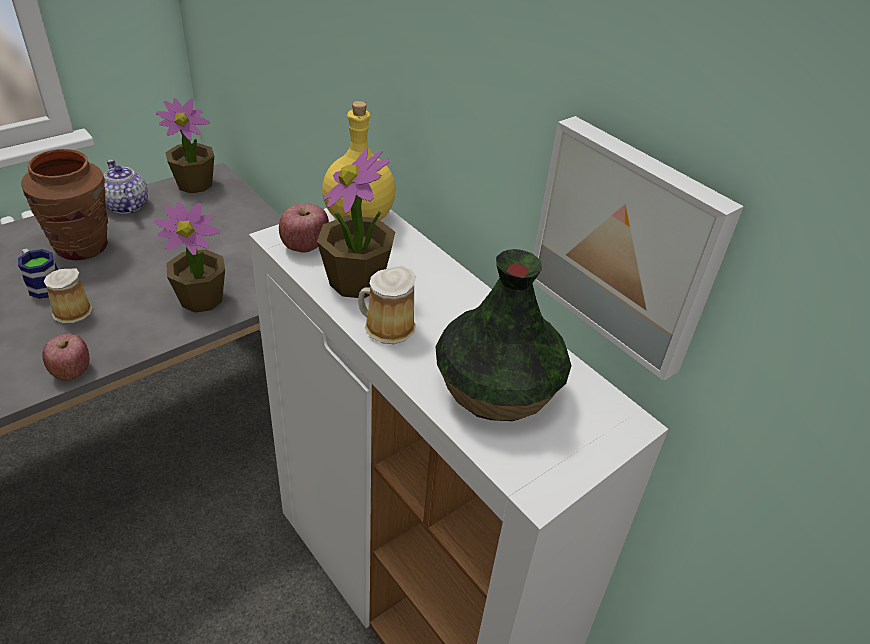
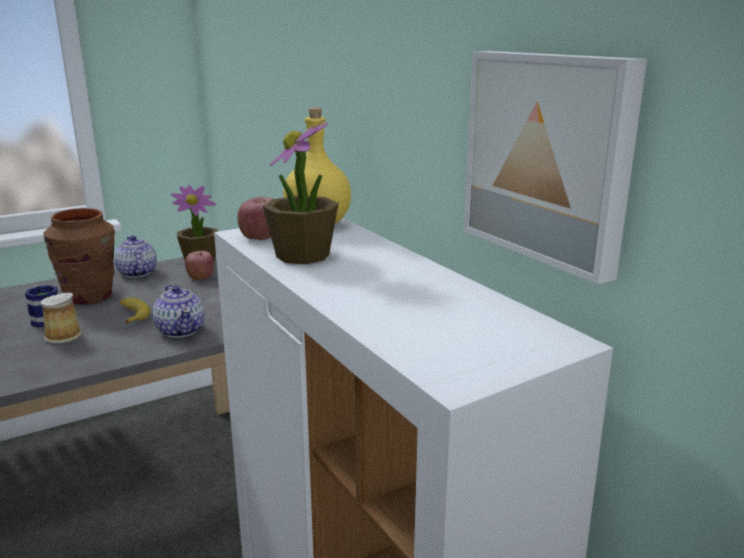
camera: 10 degrees right, 20 degrees down
(71, 371) = (45, 375): apple -> apple (200, 277)
(140, 276) = (132, 315): none -> banana
(202, 299) = (181, 330): potted plant -> teapot
(386, 327) = (322, 280): mug -> none
(498, 388) = (425, 317): vase -> none

